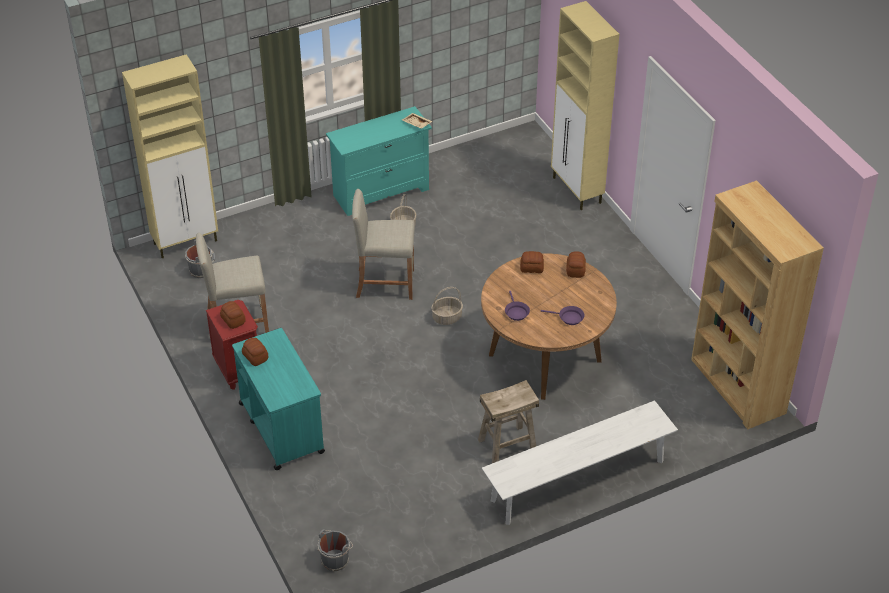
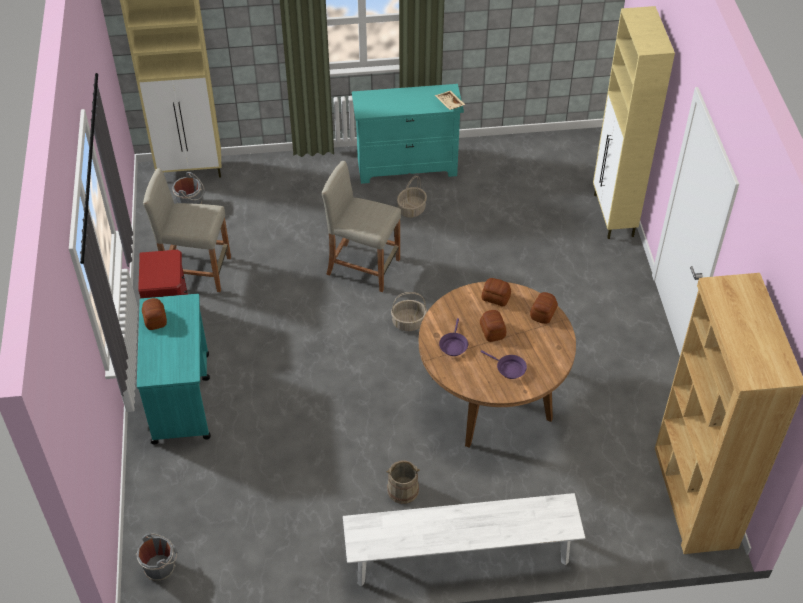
camera: 20 degrees right, 5 degrees up
(233, 320) = (159, 271): bread -> bread (492, 331)
(507, 446) = (403, 490): beige stool -> beige bucket

